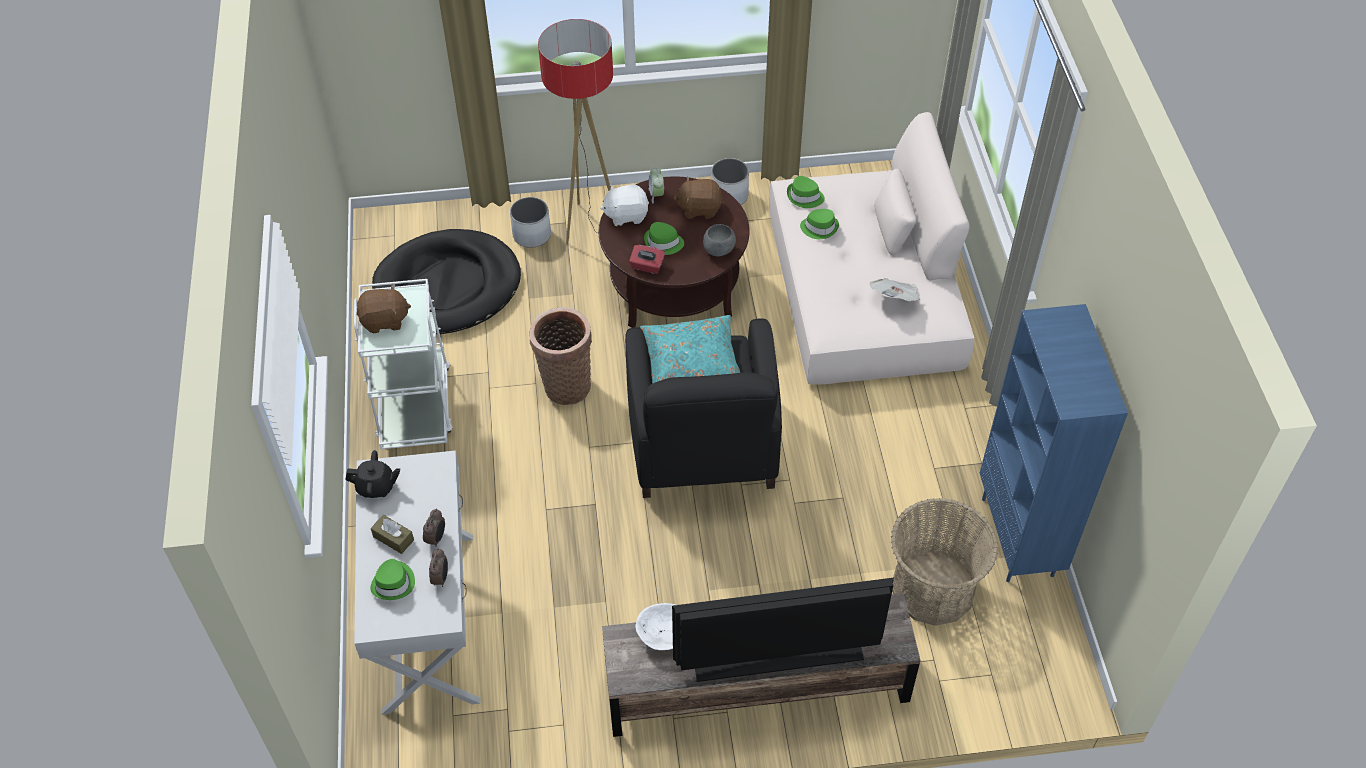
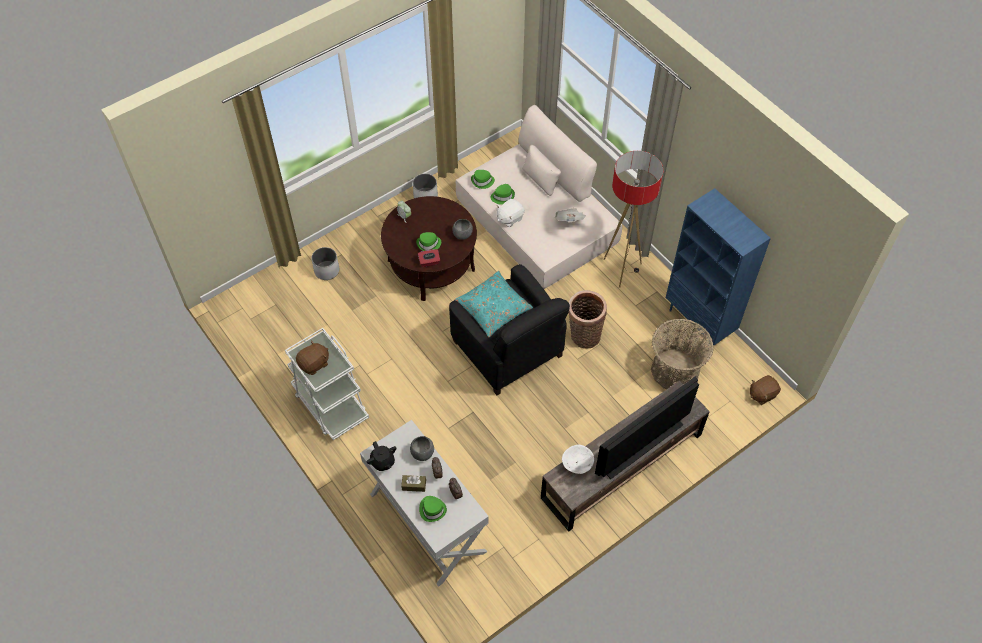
camera: 30 degrees left, 5 degrees up
(376, 487) = (382, 462): black teapot -> black teapot turned 90 degrees clockwise
(437, 501) = (422, 453): none -> grey bowl
(448, 286) = (299, 324): black dog bed -> none
(565, 384) = (409, 351): basket -> basket (583, 335)
(589, 226) = (357, 250): floor lamp -> floor lamp (621, 270)
(626, 215) = (395, 236): white plush toy -> white plush toy (509, 218)
(699, 208) = (434, 214): brown plush toy -> brown plush toy (762, 394)

